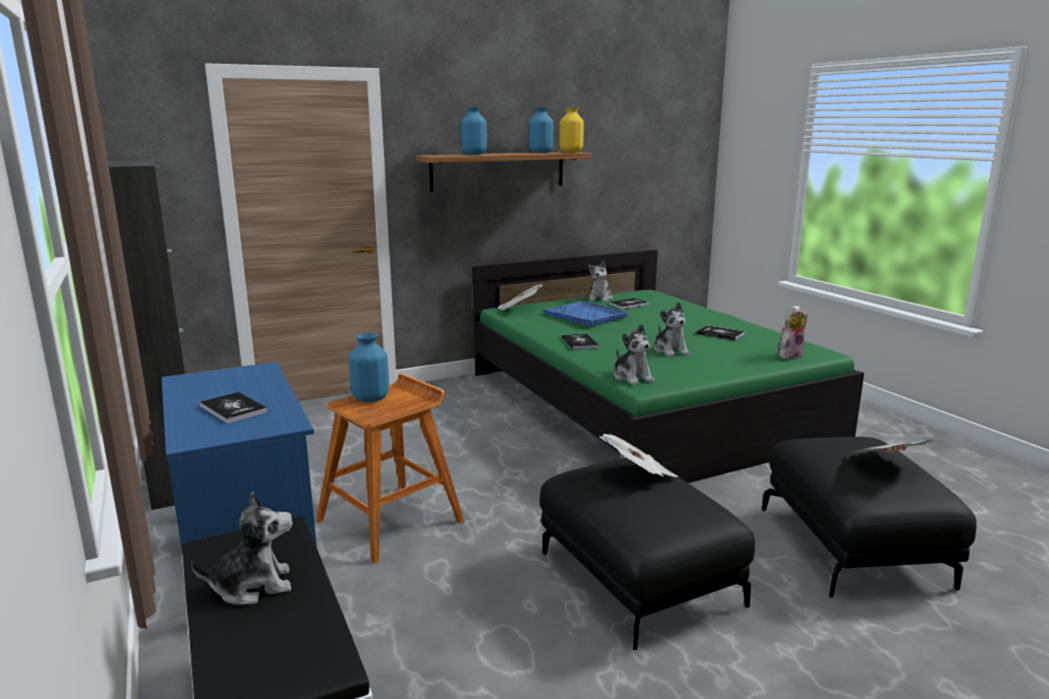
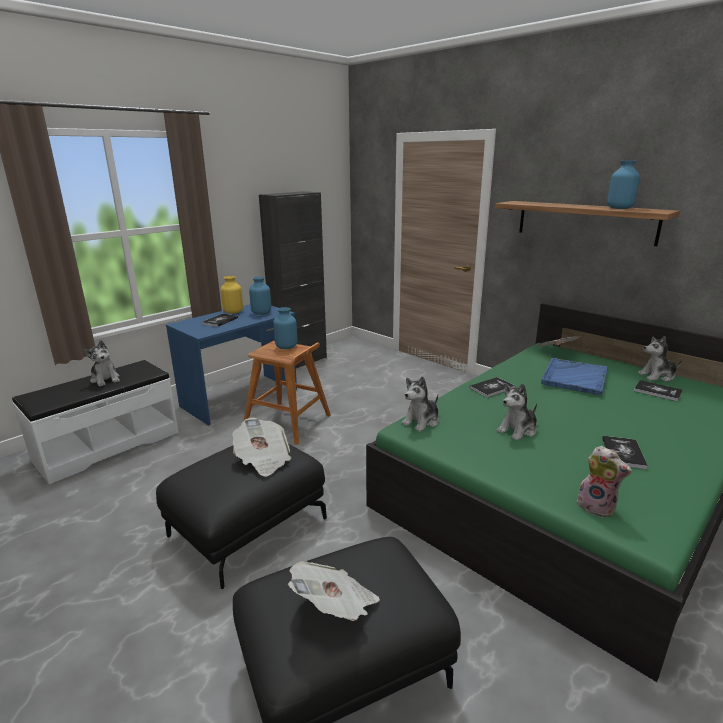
camera: 70 degrees right, 5 degrees up
(473, 154) = (548, 204): blue vase -> blue vase (261, 313)
(571, 152) = (658, 211): yellow vase -> yellow vase (233, 312)

